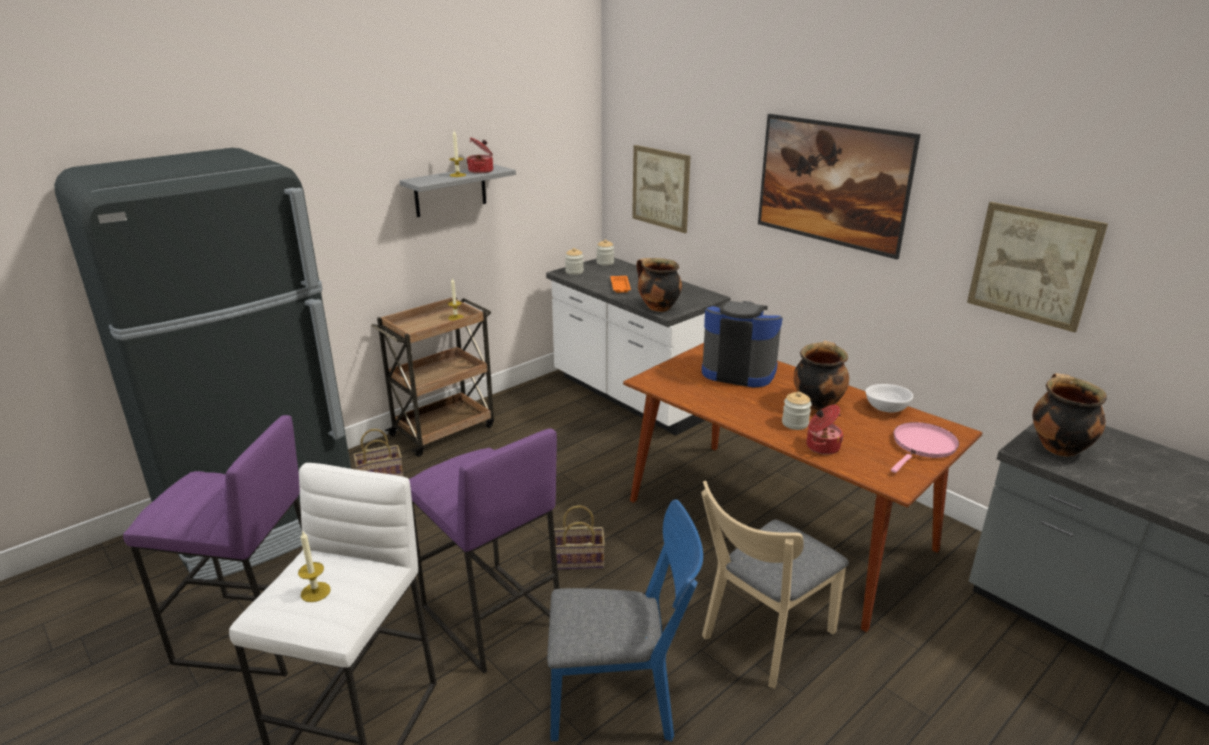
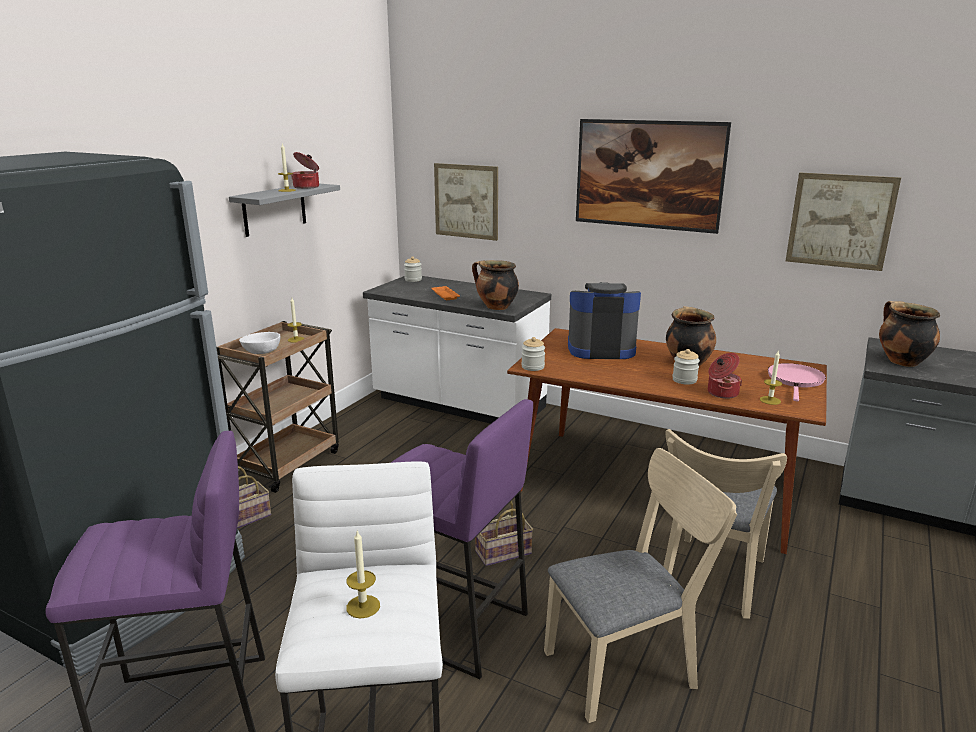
camera: 20 degrees left, 5 degrees down
(574, 272) = (390, 289): jar -> jar (533, 367)
(622, 699) = (629, 665): blue chair -> beige chair
(868, 465) = (770, 400): none -> candle
(887, 409) = (744, 359): white bowl -> white bowl (262, 352)

